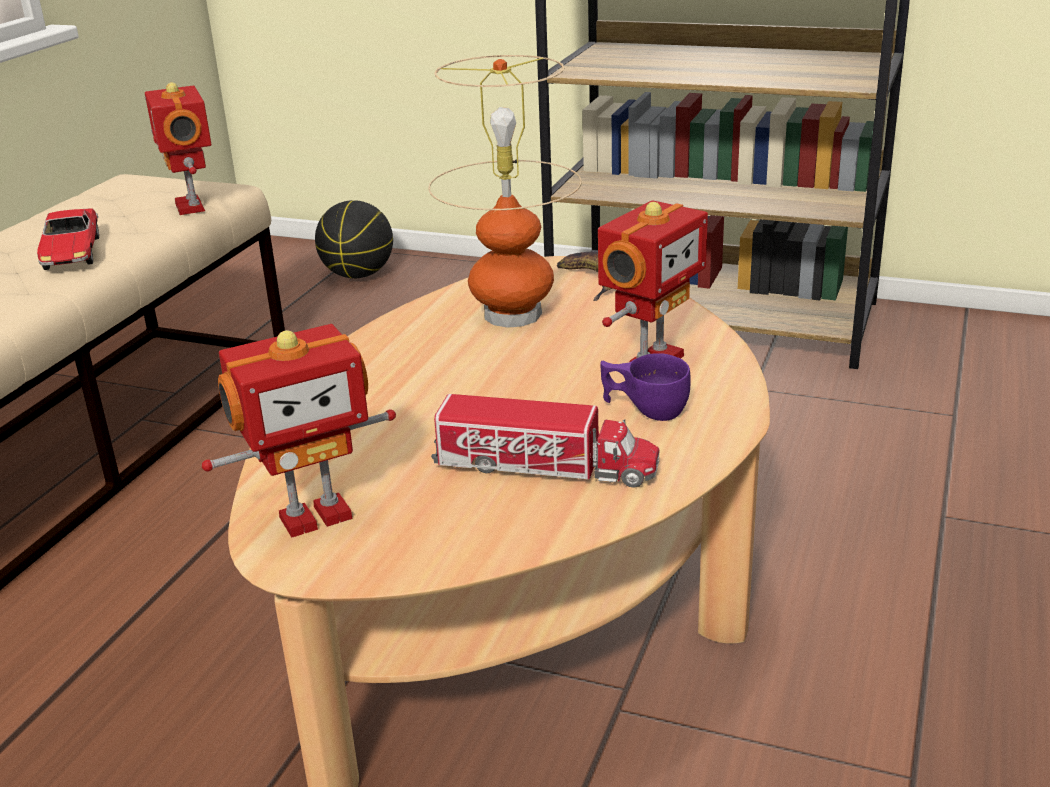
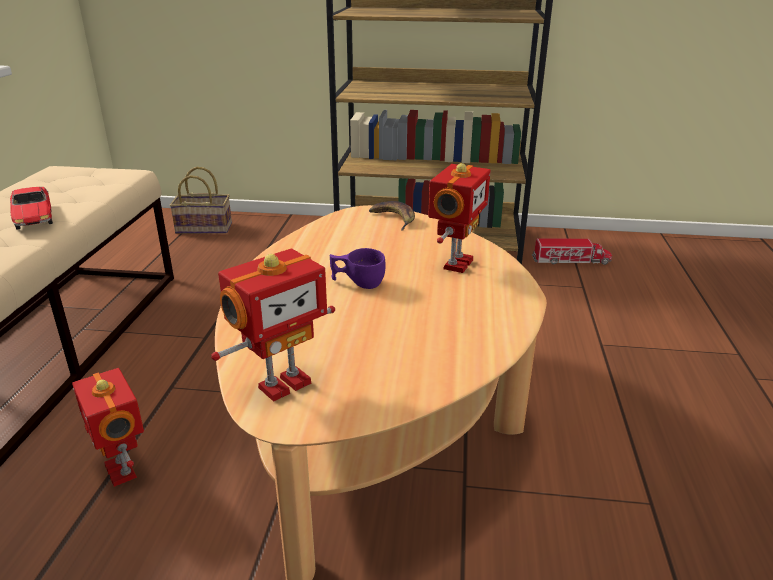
camera: 15 degrees left, 0 degrees up
(193, 206) = (112, 184): toy robot -> toy robot (123, 470)
(358, 275) = (205, 228): basketball -> basket
(513, 314) = (355, 241): table lamp -> none
(545, 467) = (424, 335): toy truck -> toy truck (570, 261)
(645, 409) = (467, 294): purple cup -> purple cup (358, 283)

